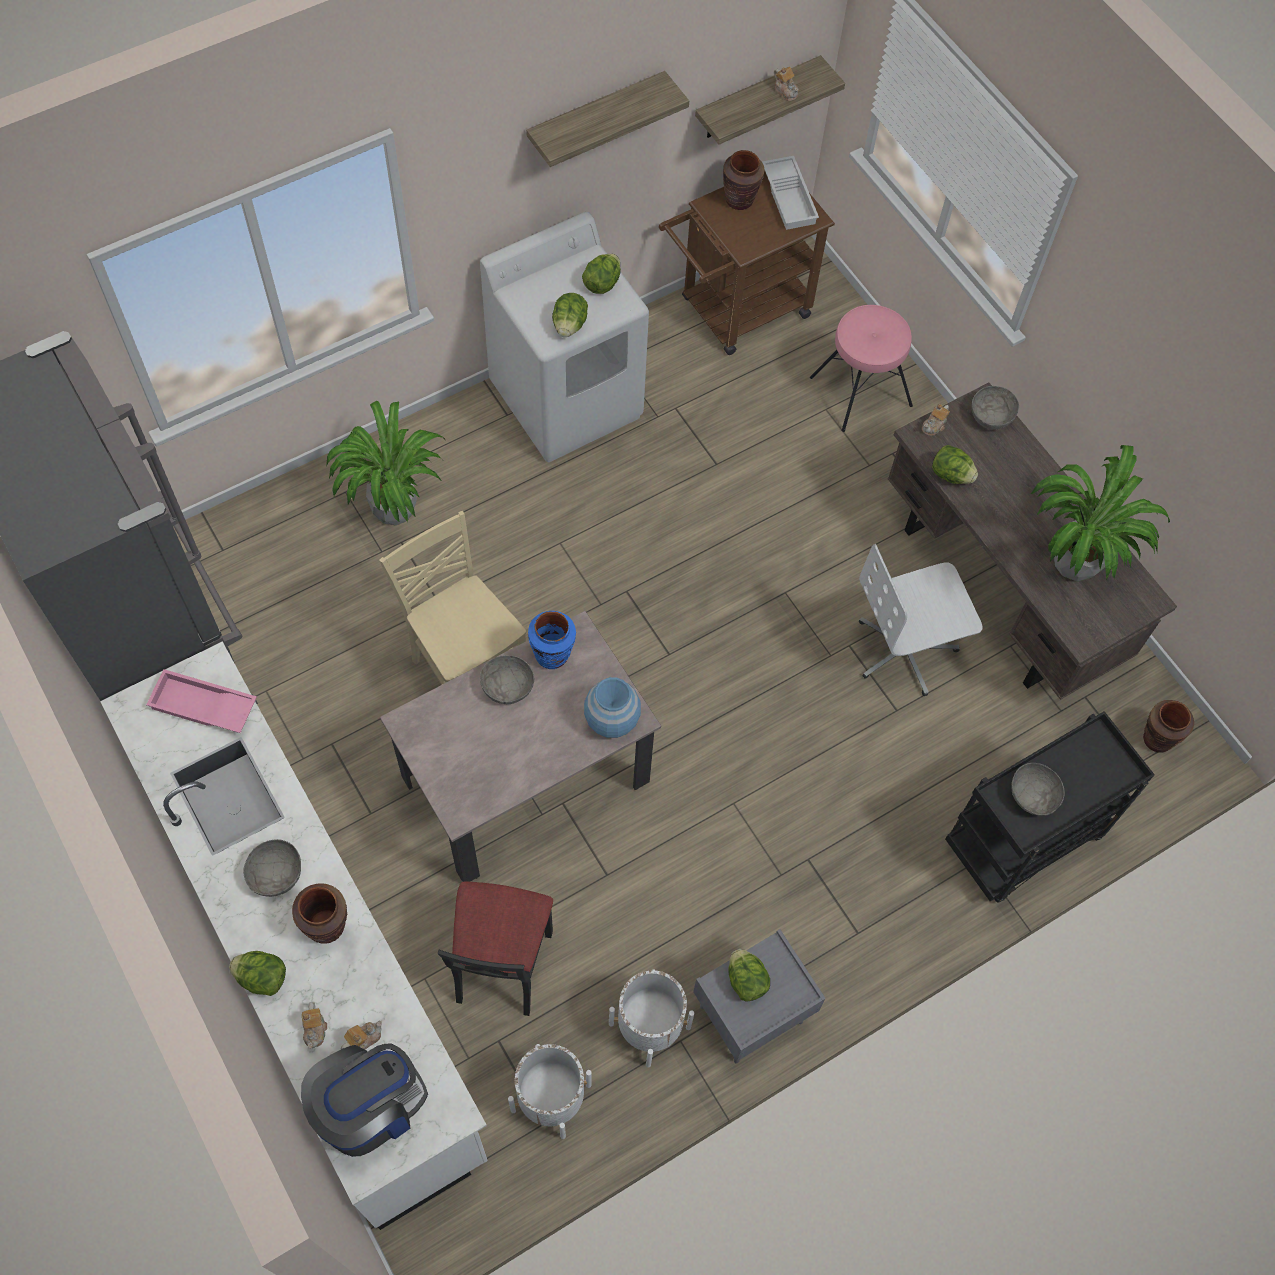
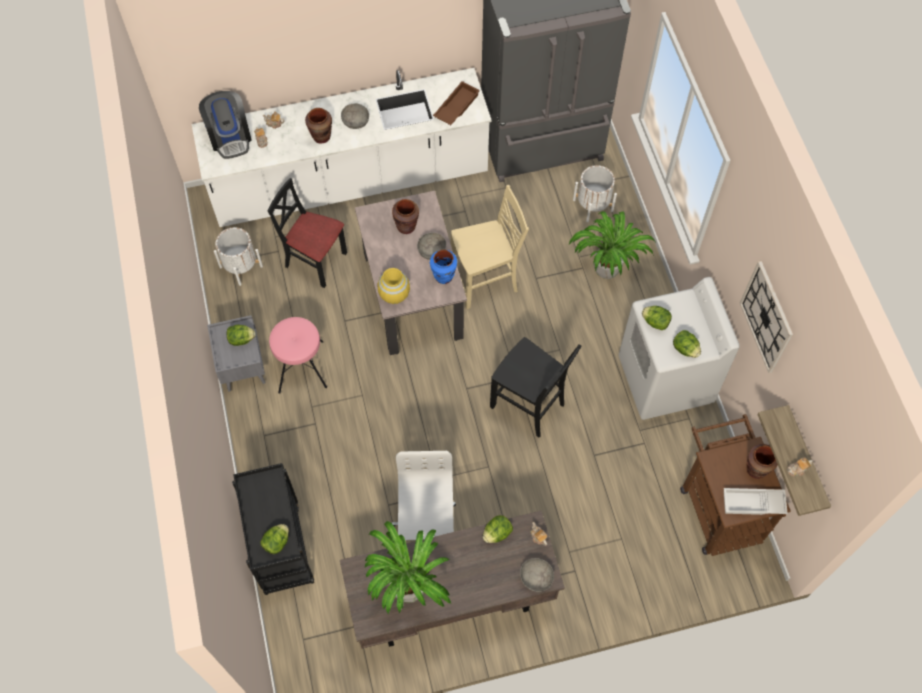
camera: 110 degrees right, 0 degrees up
(202, 707) = (456, 106): pink tray -> brown tray
(262, 978) = (307, 108): lettuce -> lettuce (276, 542)
(596, 117) = (766, 317): shelf -> wall clock
(612, 720) = (394, 295): blue vase -> yellow vase
(649, 1025) = (257, 319): white planter -> white planter (593, 205)
(669, 562) = (529, 406): none -> black chair
(860, 390) = (632, 567): pink stool -> pink stool (301, 366)
(1033, 796) = (267, 498): grey bowl -> none
(1157, 739) = (314, 660): brown vase -> brown vase (406, 226)

